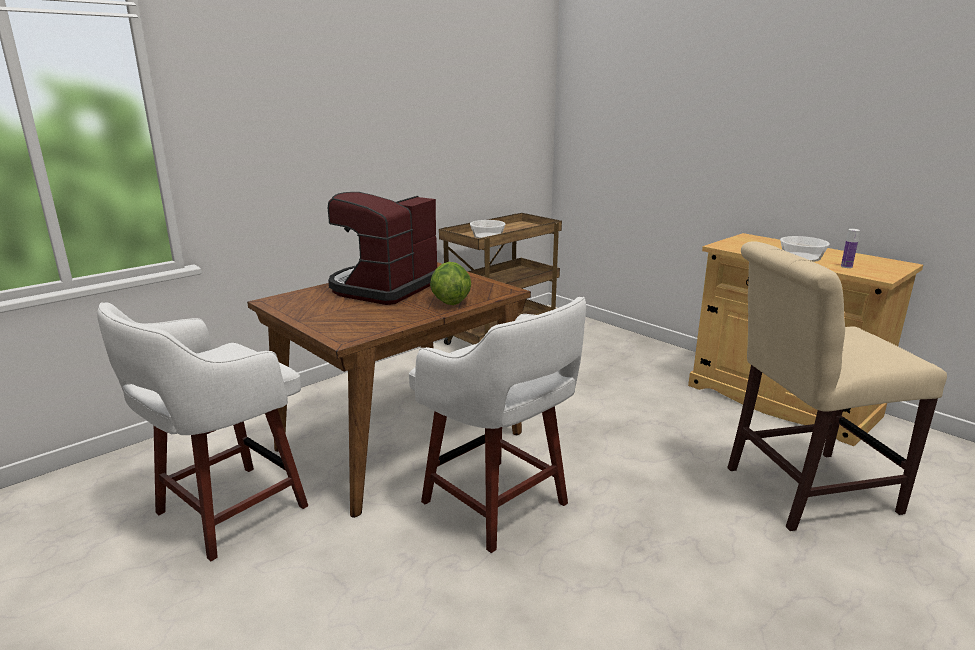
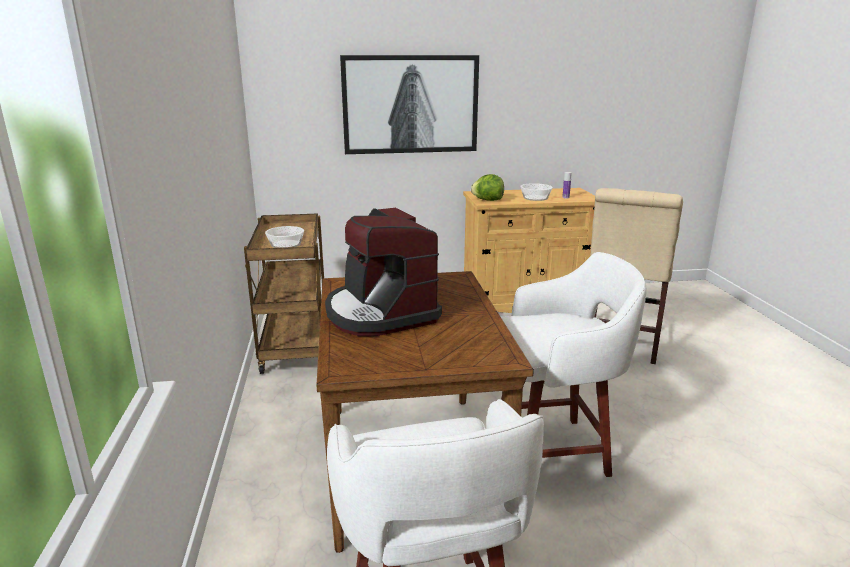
camera: 55 degrees left, 0 degrees up
(450, 302) = (460, 300): lettuce -> lettuce (487, 200)
(699, 117) = (410, 104): none -> picture

